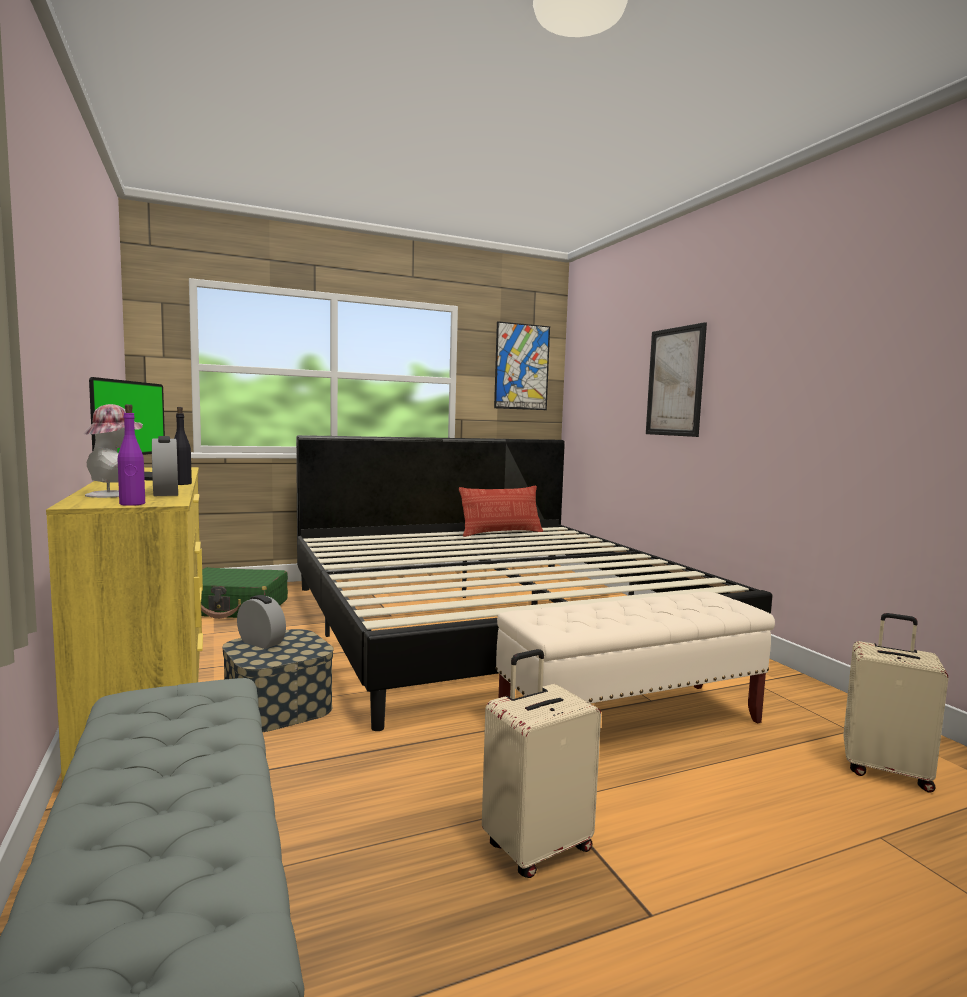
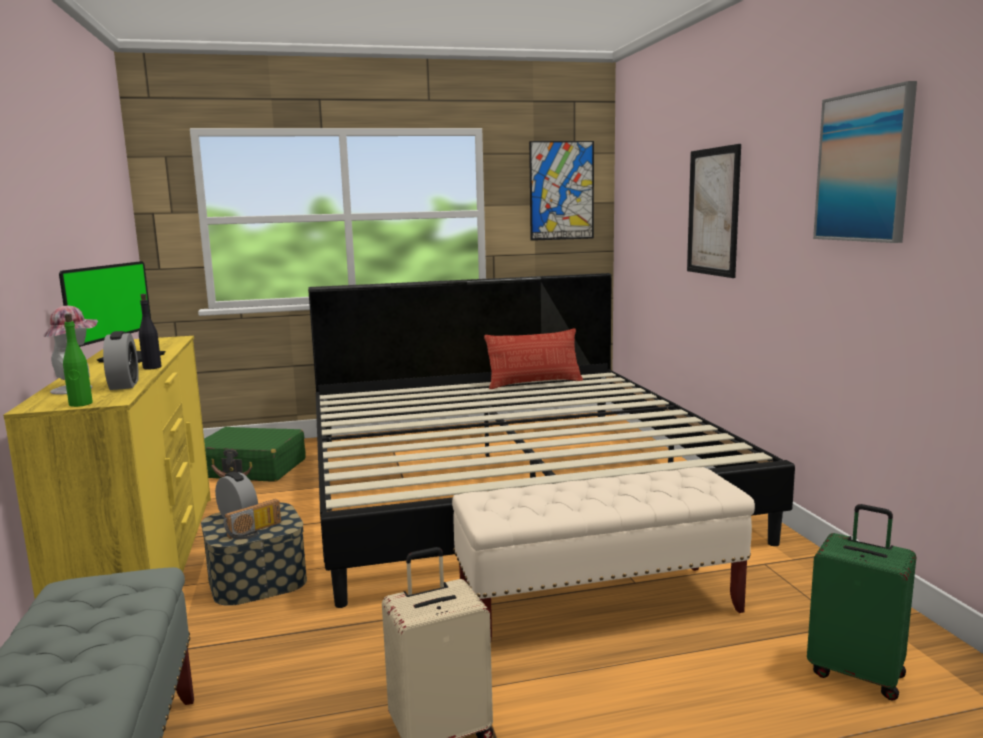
camera: 10 degrees right, 5 degrees up
(132, 504) = (80, 404): purple bottle -> green bottle
(286, 655) = (255, 532): none -> radio
(840, 334) = (864, 167): none -> picture
(886, 770) = (856, 673): beige suitcase -> green suitcase

